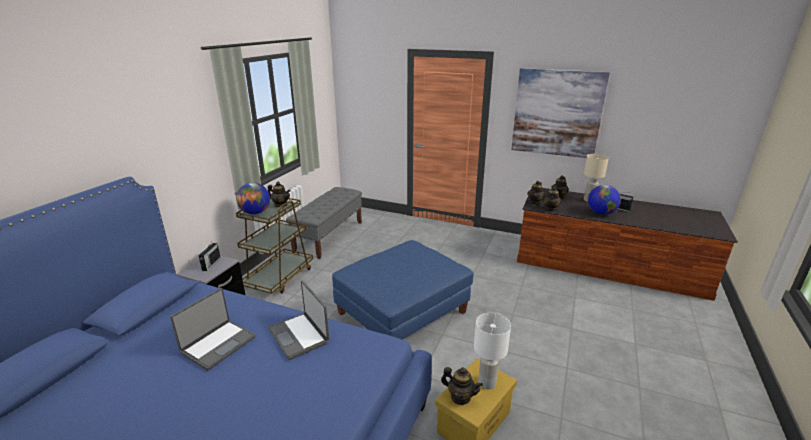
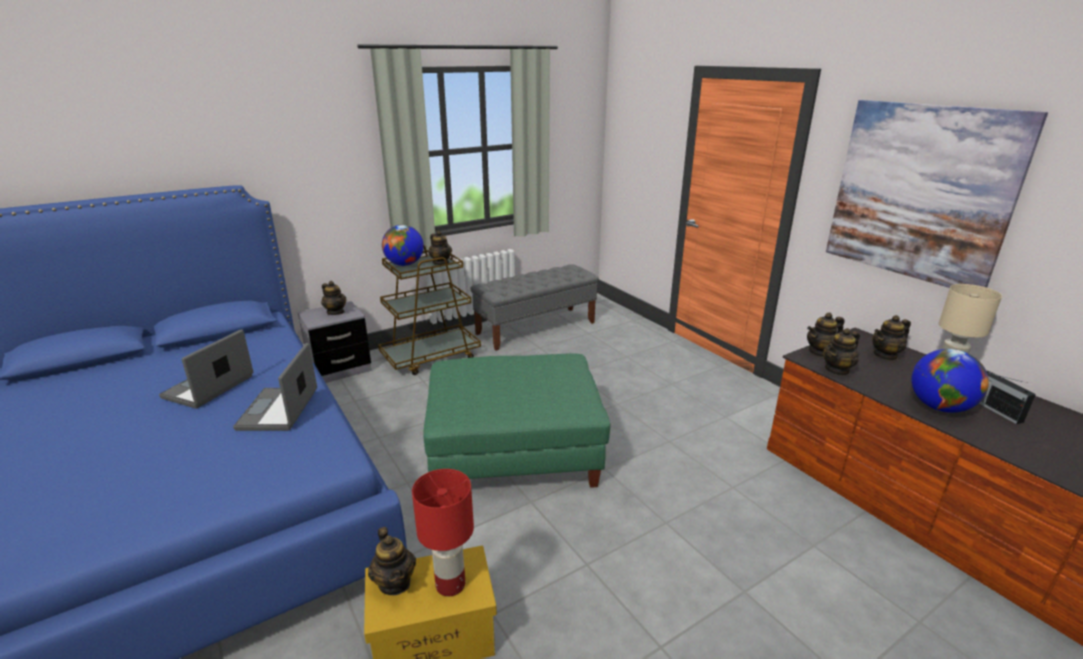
camera: 35 degrees right, 0 degrees up
(211, 264) = (335, 312): radio -> teapot
(218, 344) = (209, 387): laptop -> laptop turned 135 degrees clockwise
(403, 312) = (515, 451): blue ottoman -> green ottoman
(487, 383) = (450, 585): white table lamp -> red table lamp

